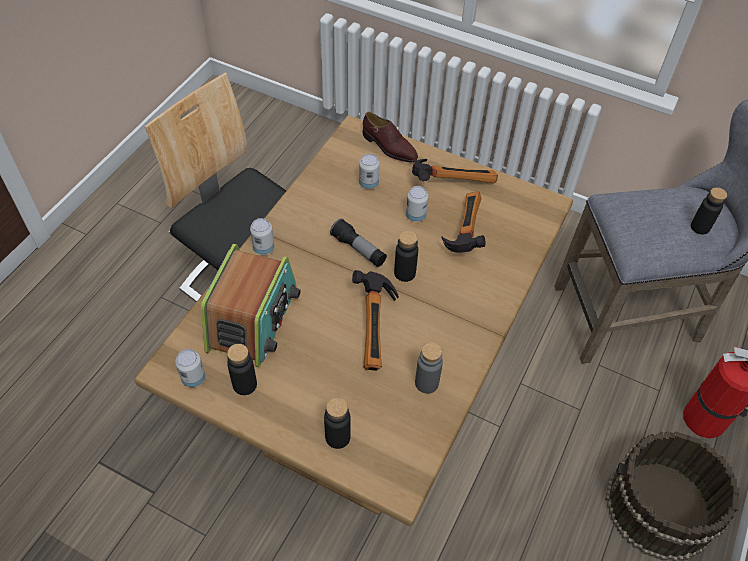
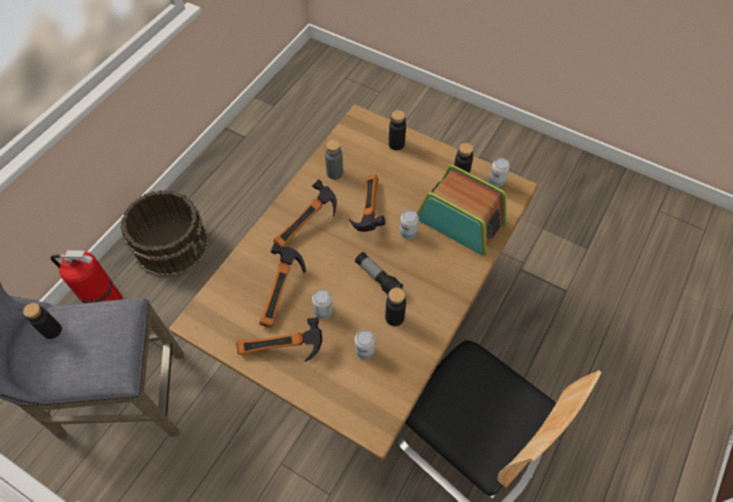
camera: 175 degrees left, 5 degrees up
(253, 318) = (460, 221): radio -> radio turned 105 degrees clockwise
(264, 248) = (460, 282): can -> can (408, 233)
(389, 147) = (340, 400): brown shoe -> none
(404, 273) = (340, 255): black bottle -> black bottle (394, 317)
(449, 305) = (308, 227): none -> hammer

